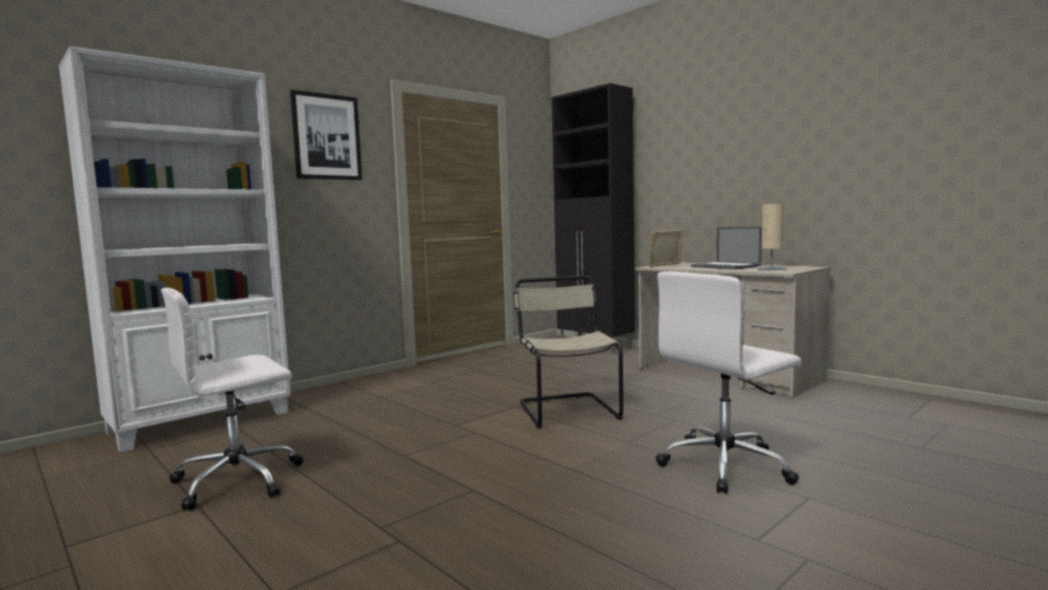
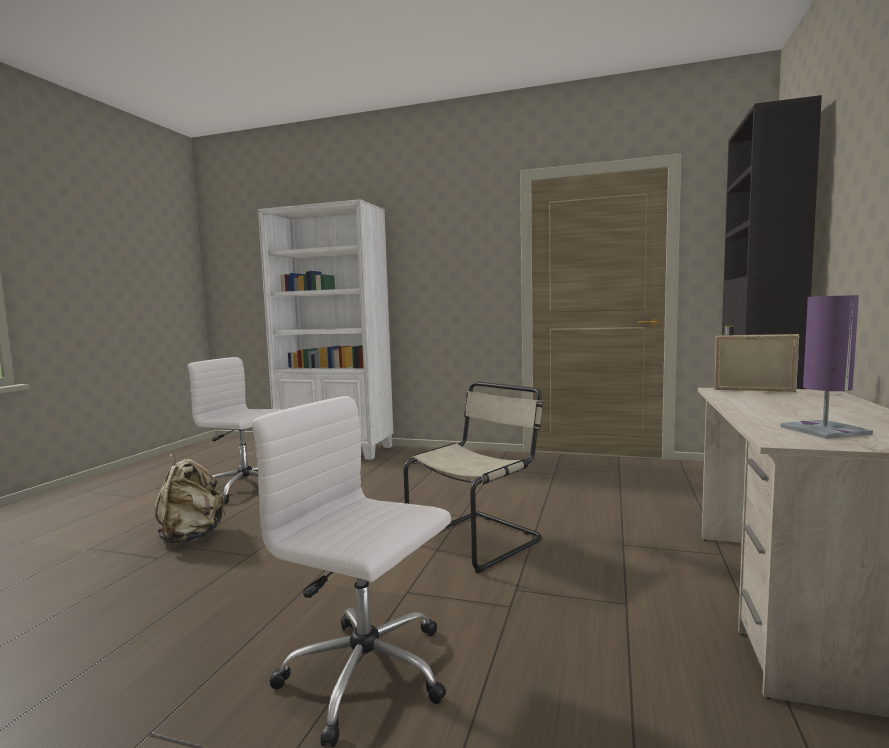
camera: 60 degrees right, 0 degrees up
(326, 137) = (453, 237): picture -> none
(363, 519) = (191, 537): none -> beige backpack
(726, 267) = (804, 410): laptop -> none
(771, 269) = (824, 430): beige table lamp -> purple table lamp

